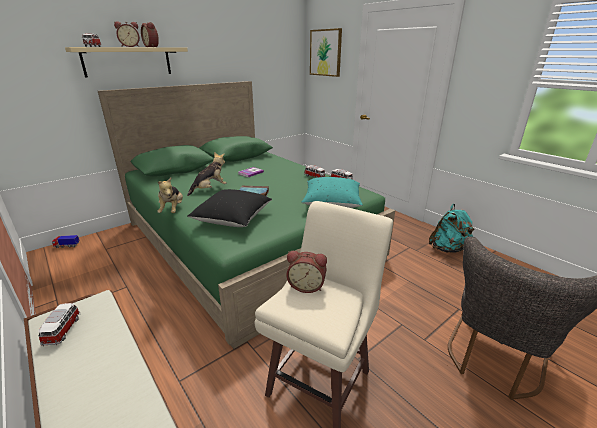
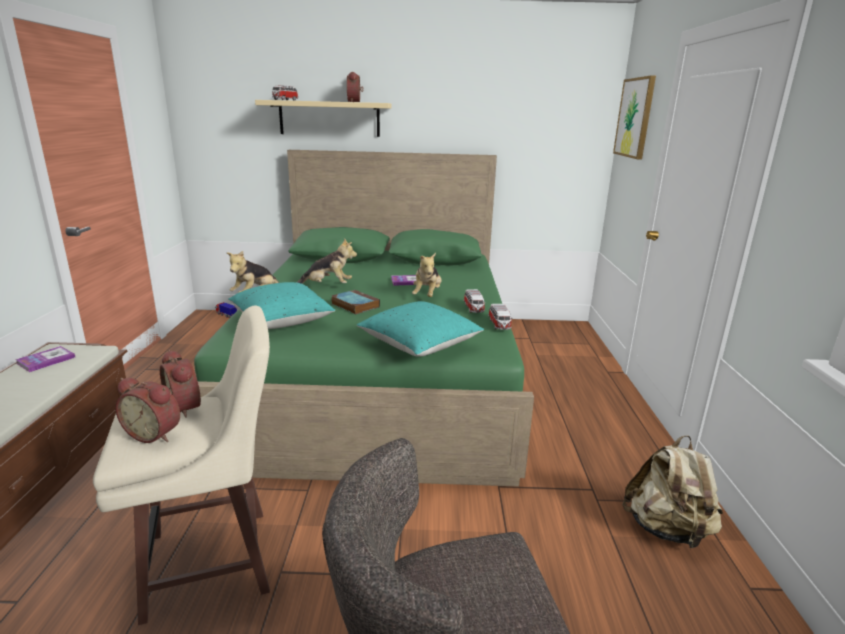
camera: 40 degrees right, 5 degrees down
(63, 329) = (46, 360): toy car -> book
(130, 47) = (330, 101): alarm clock -> alarm clock (155, 433)
(233, 219) = (282, 322): black pillow -> turquoise pillow
(278, 177) = (427, 295): none -> plush toy
(448, 249) = (667, 529): turquoise backpack -> beige backpack

